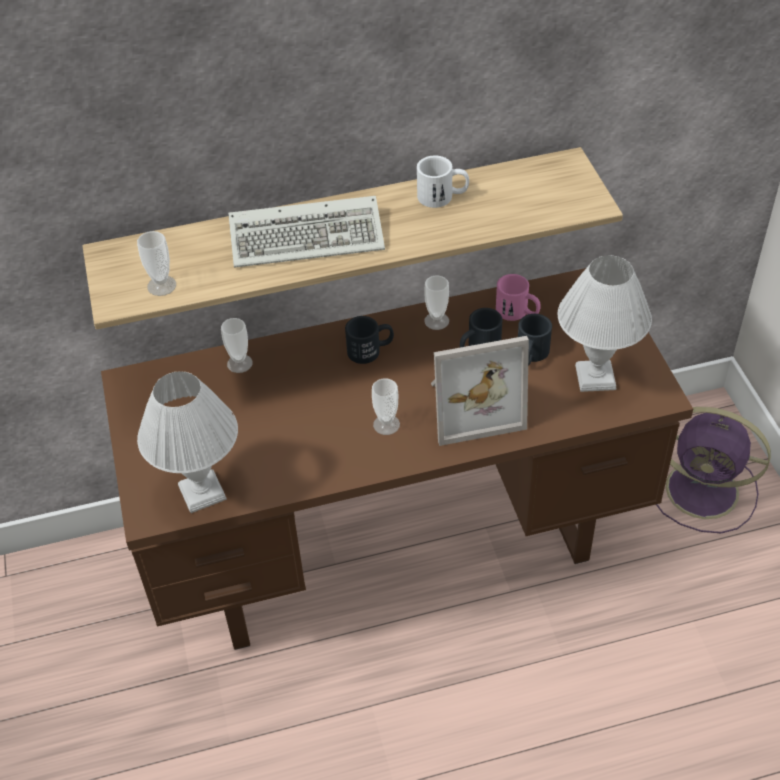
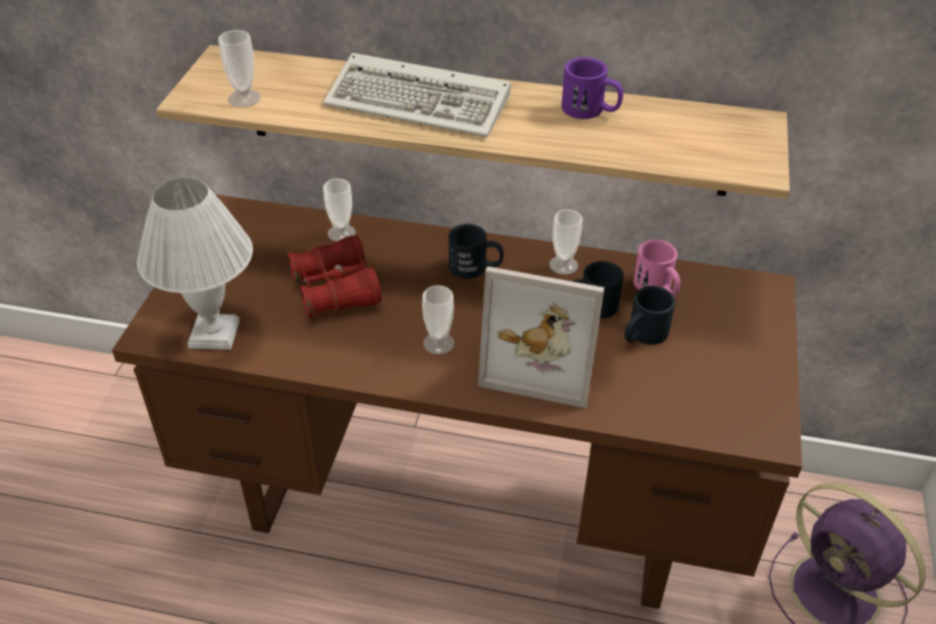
camera: 25 degrees right, 5 degrees down
(273, 414) = (335, 290): none -> red binoculars
(442, 196) = (591, 110): white mug -> purple mug
(596, 377) = (703, 385): white table lamp -> none

